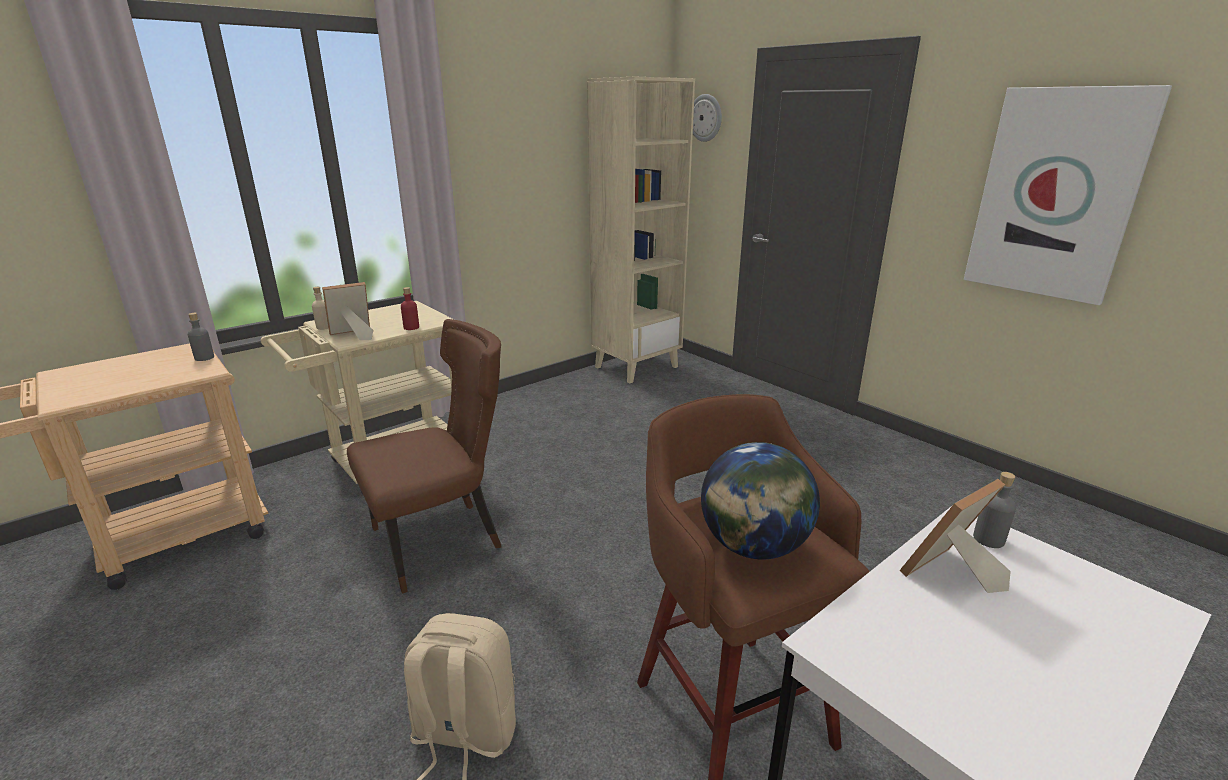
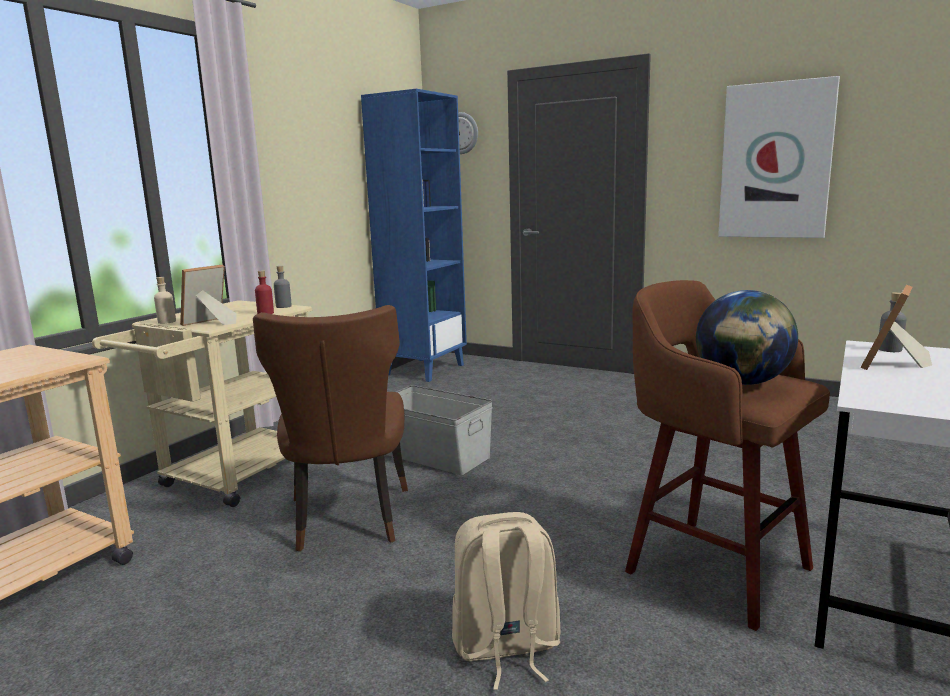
camera: 20 degrees left, 10 degrees down
(204, 358) = (56, 352): grey bottle -> grey bottle (283, 306)
(442, 540) = (348, 521): brown chair -> brown chair turned 135 degrees clockwise
(569, 479) = (434, 455): none -> grey storage box
(636, 366) = (424, 369): beige bookcase -> blue bookcase

